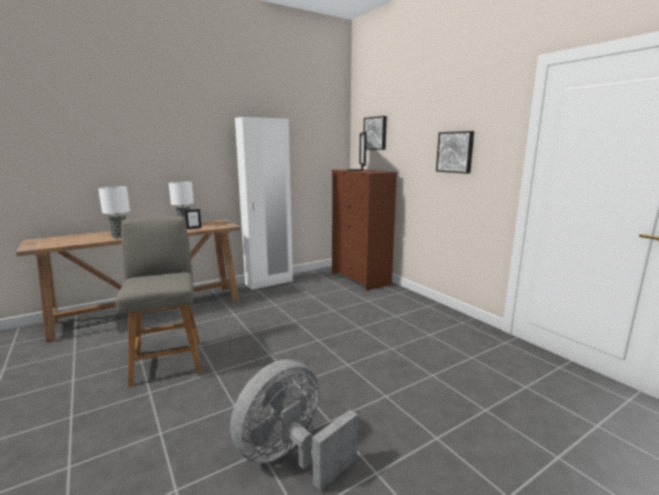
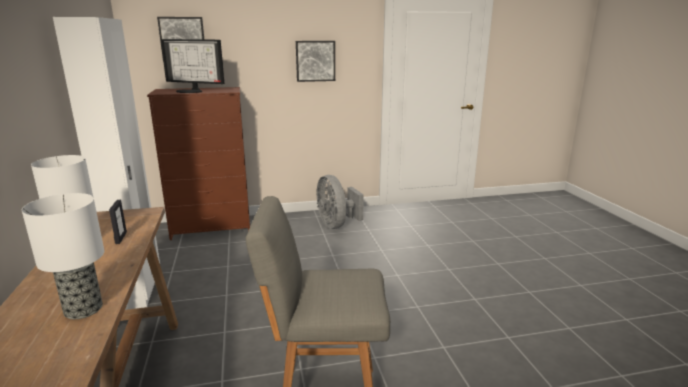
camera: 70 degrees left, 5 degrees up
(290, 456) = (514, 323): grey fan -> grey fan (336, 224)

